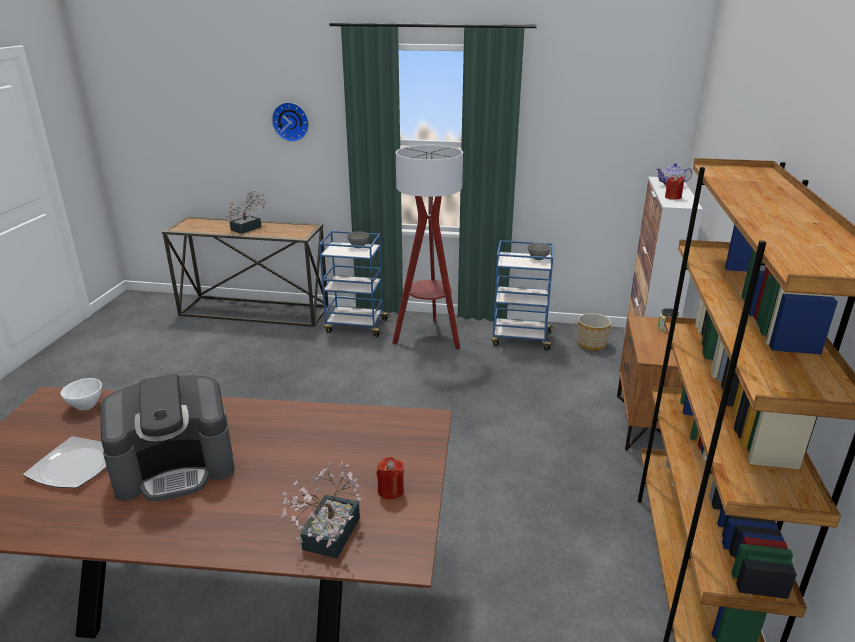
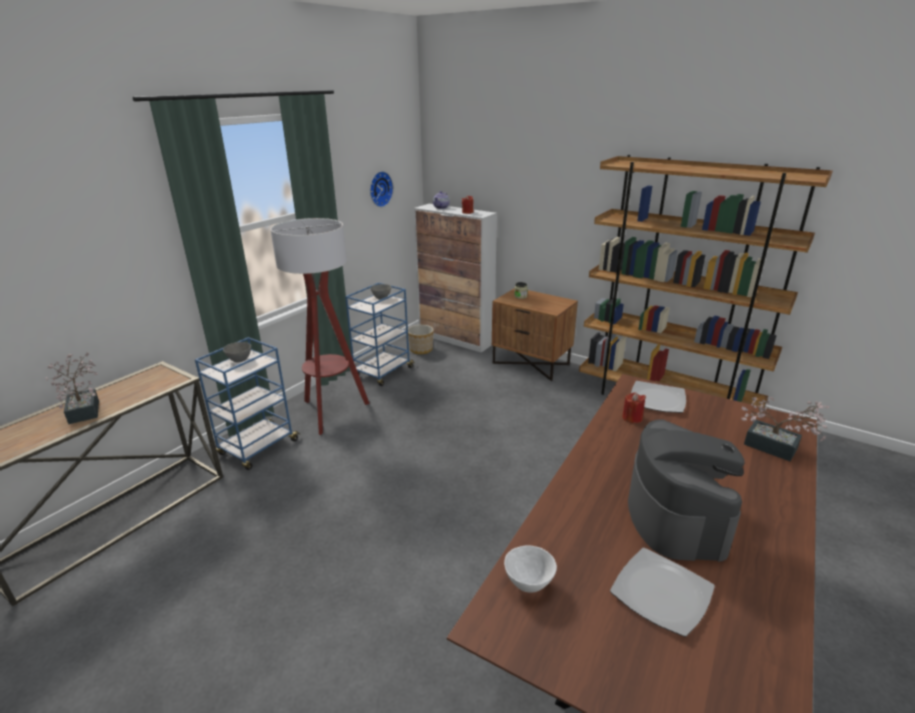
camera: 65 degrees left, 0 degrees up
(291, 121) = (87, 242): wall clock -> wall clock (379, 189)
(390, 490) = (721, 415): red candle -> red candle (632, 418)
(401, 439) = (657, 399): none -> plate

